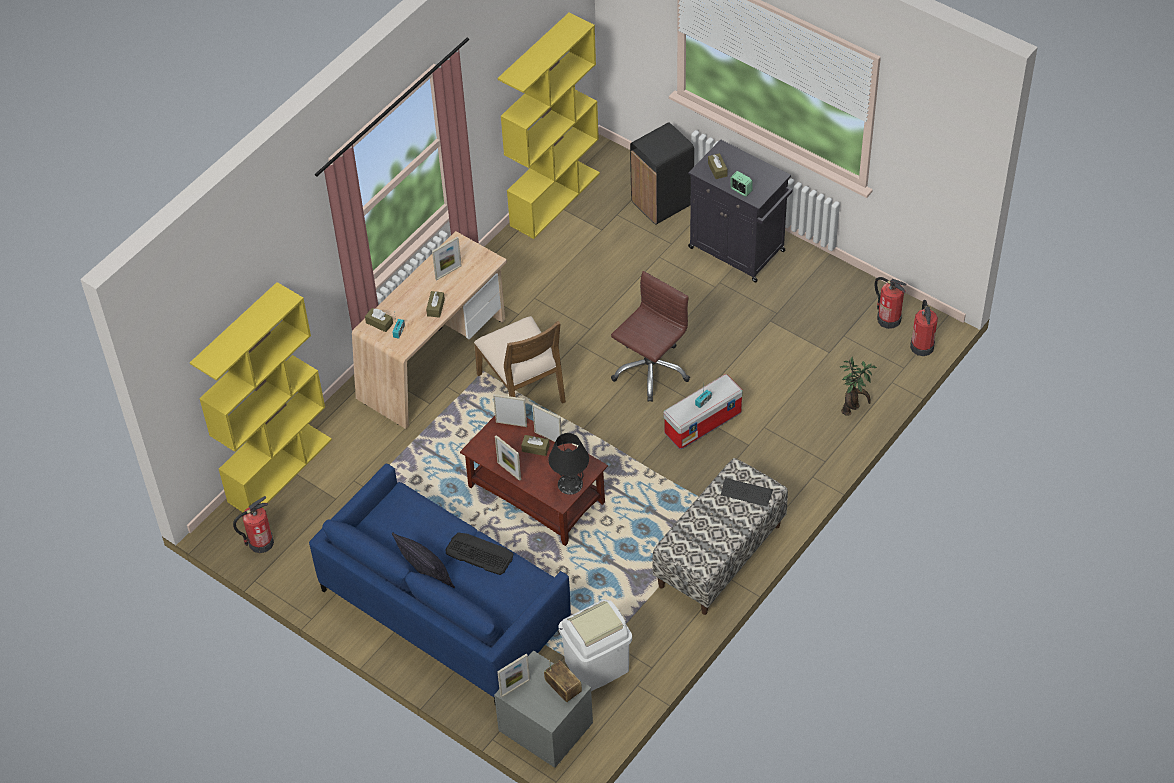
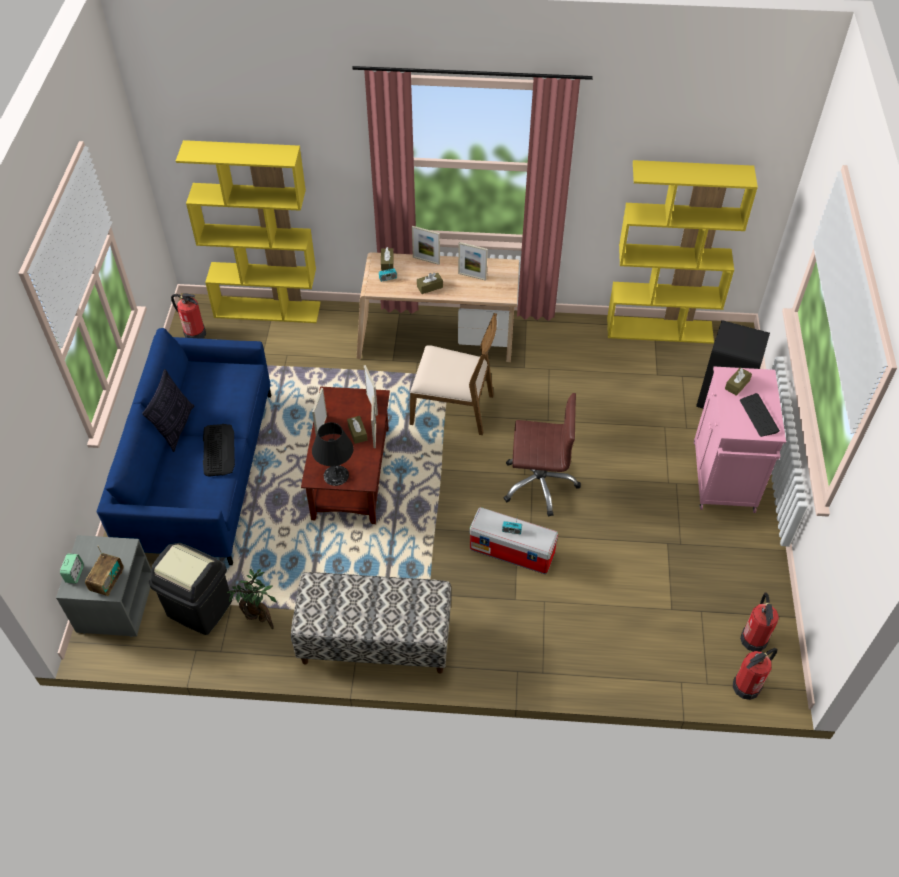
camera: 55 degrees right, 0 degrees up
(515, 688) = (91, 546): picture frame -> picture frame (426, 260)
(523, 387) = (453, 408): brown chair -> brown chair turned 105 degrees counterclockwise
(597, 666) = (199, 608): white trash can -> black trash can
(738, 250) = (723, 478): black cabinet -> pink cabinet
(741, 190) = (730, 414): alarm clock -> alarm clock (75, 574)
(746, 493) = (414, 612): keyboard -> keyboard (758, 416)
(853, 408) = (623, 664): potted plant -> potted plant (259, 618)

